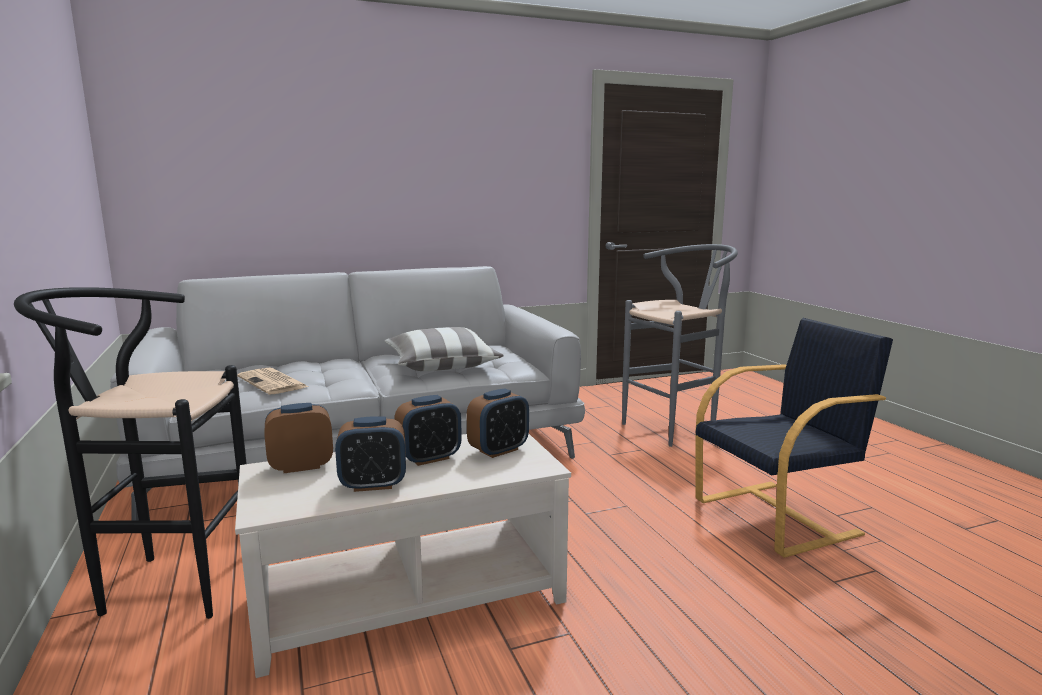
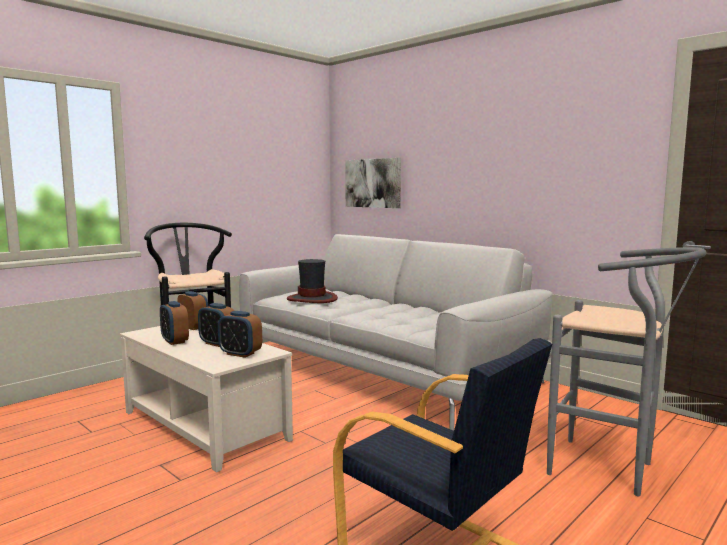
camera: 65 degrees right, 5 degrees down
(217, 194) = (373, 183): none -> picture
(273, 382) = (312, 299): newspaper -> hat
(442, 365) = (400, 317): pillow -> none

